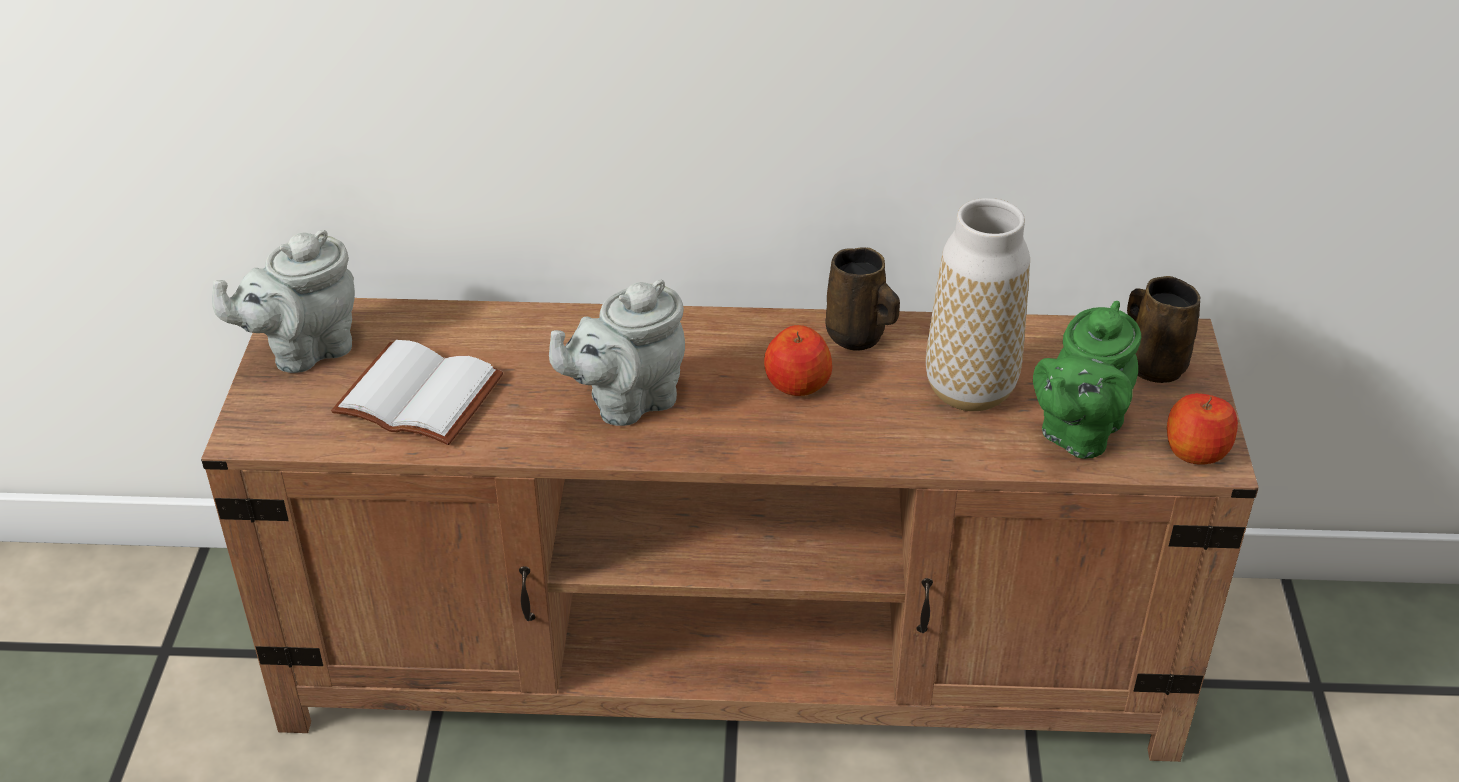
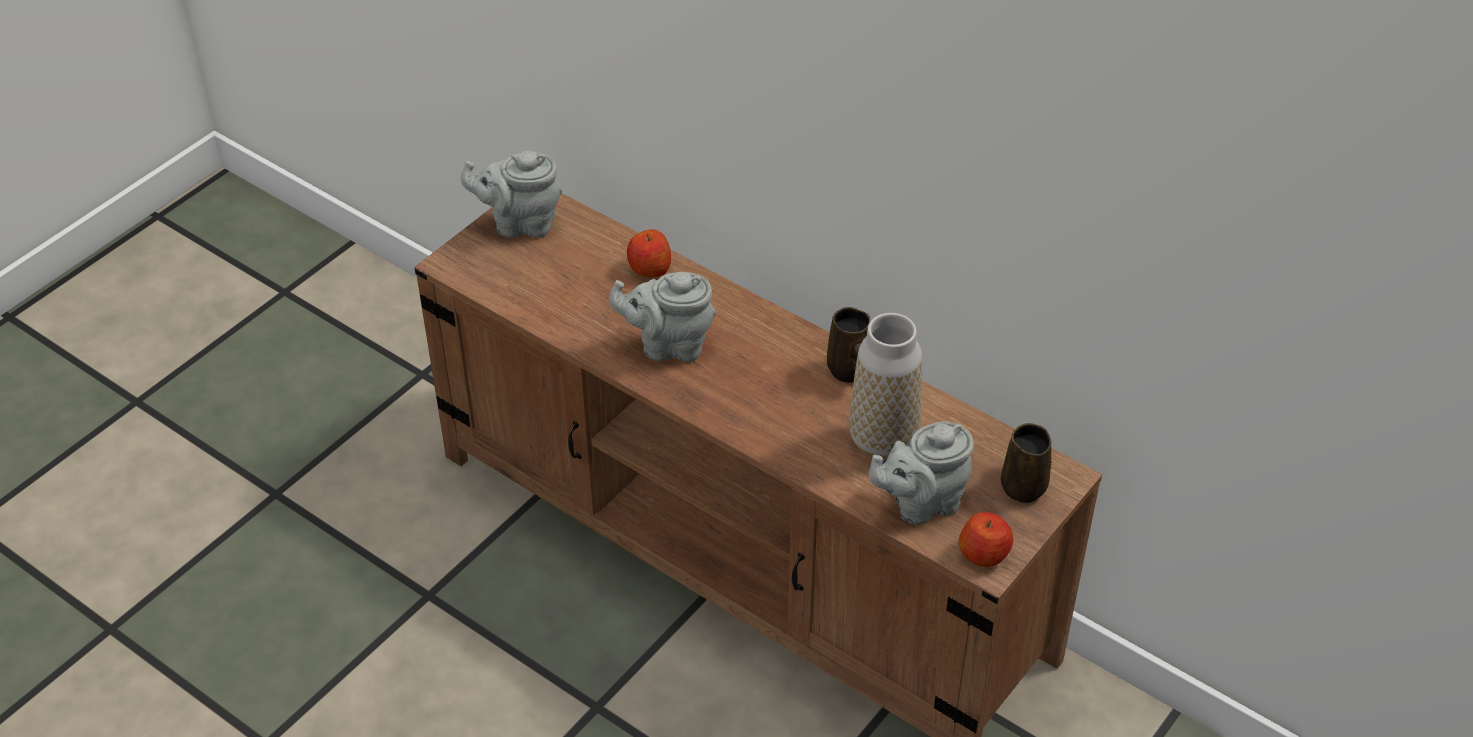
camera: 35 degrees right, 5 degrees up
(415, 398) = (553, 284): white book -> none
(796, 384) = (779, 384): apple -> apple (649, 268)
(1077, 432) = (921, 503): green teapot -> grey teapot

